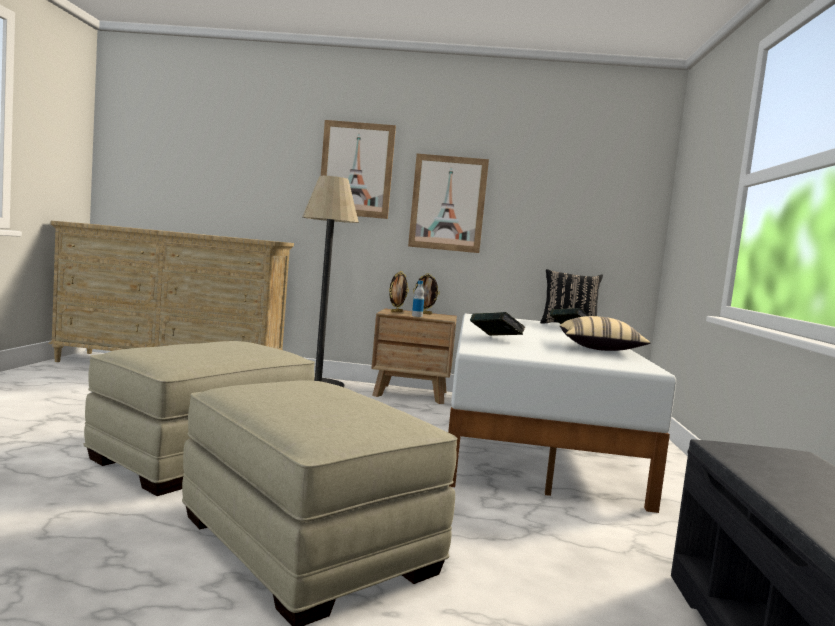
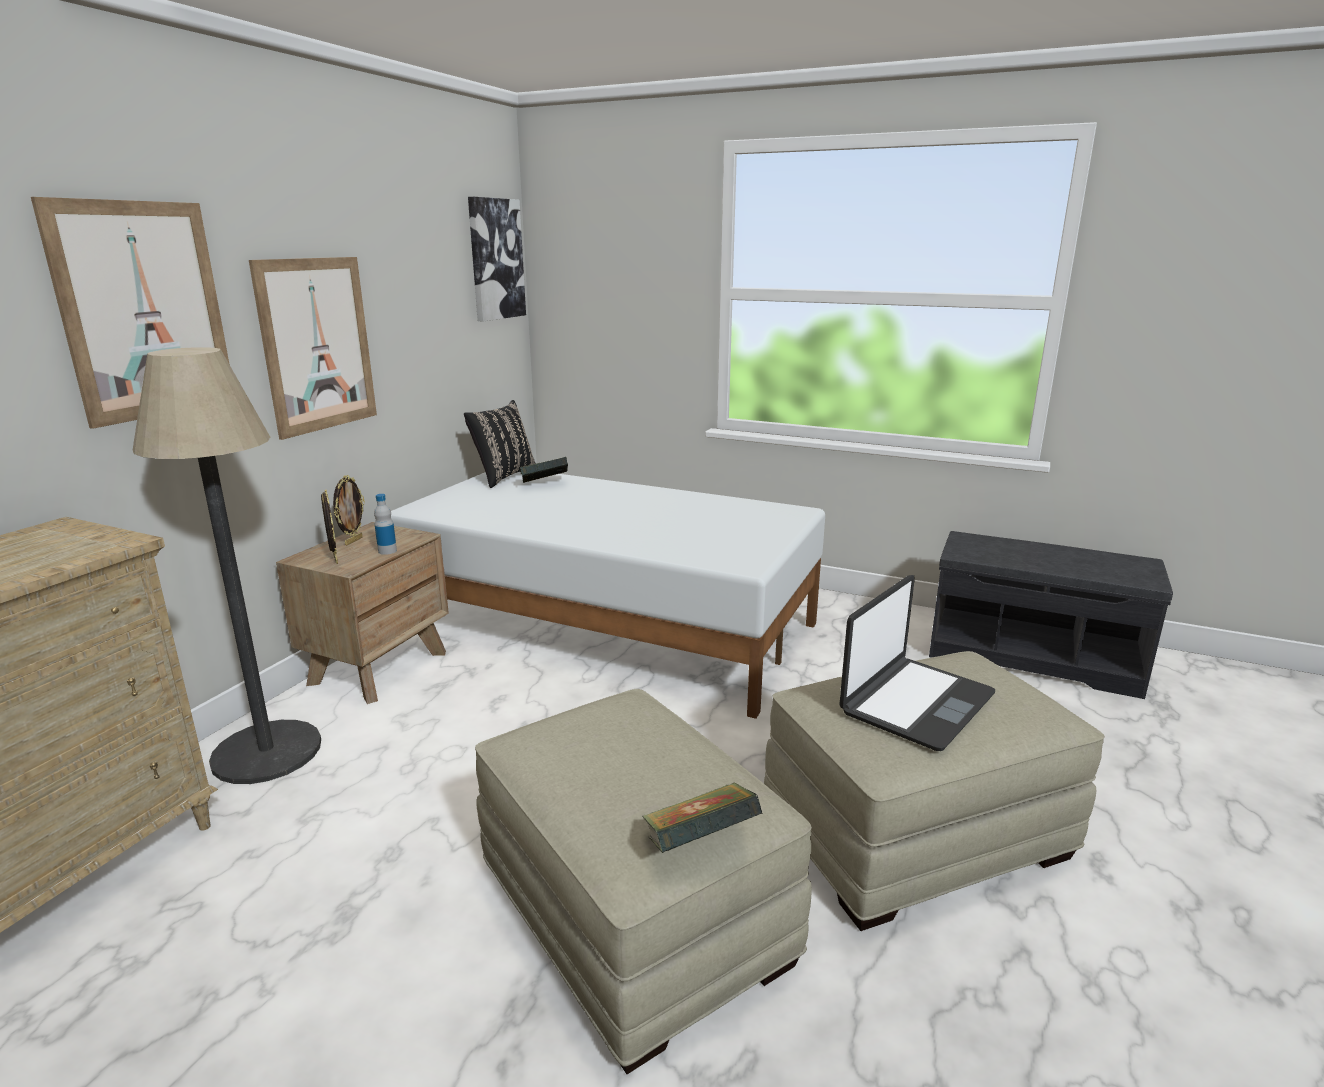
camera: 70 degrees left, 15 degrees up
(311, 396) = (915, 703): none -> laptop
(495, 339) = (651, 541): book -> book (699, 844)
(599, 349) = (697, 505): beige pillow -> none
(630, 176) = (495, 259): none -> picture

